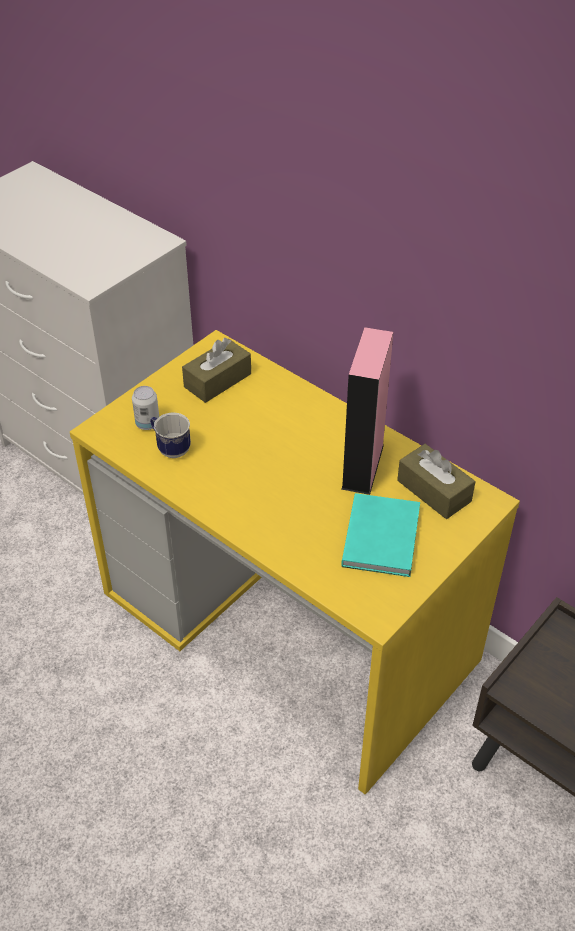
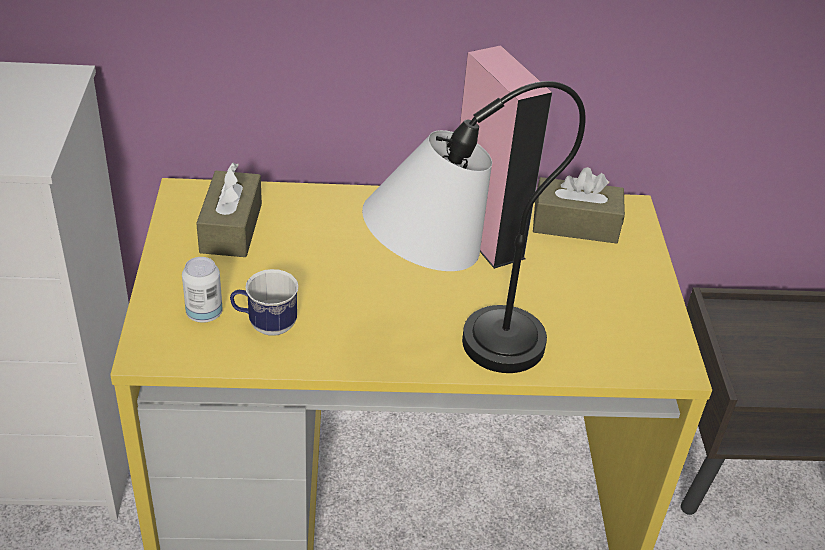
camera: 45 degrees left, 5 degrees down
(250, 521) = (447, 350): none -> table lamp
(383, 535) = (585, 289): turquoise book -> none

